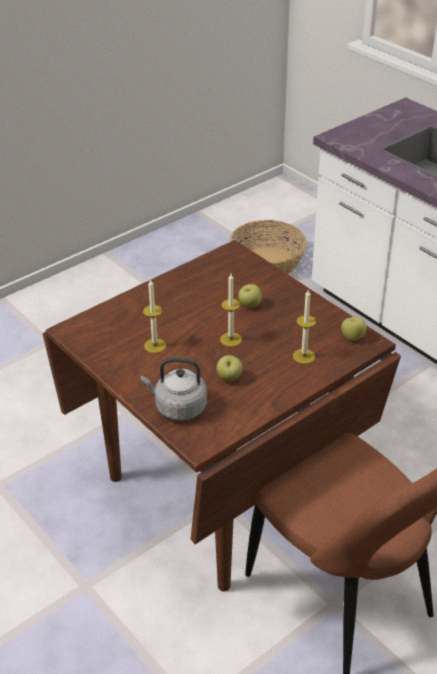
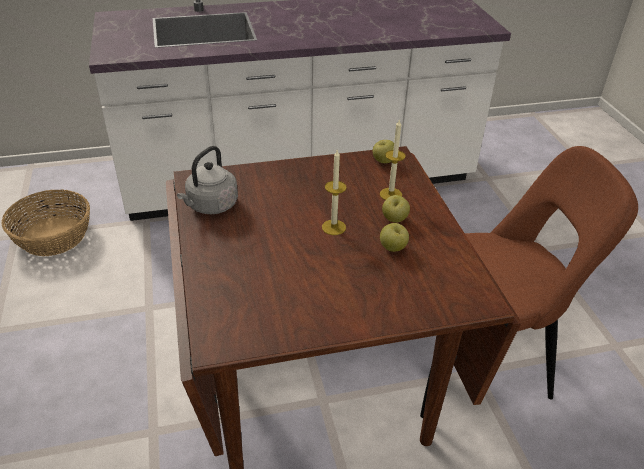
camera: 65 degrees left, 0 degrees up
(155, 345) = (303, 282): candle -> none
(178, 407) = (418, 298): grey kettle -> grey kettle (210, 206)
(250, 305) = (290, 198): apple -> apple (394, 219)

